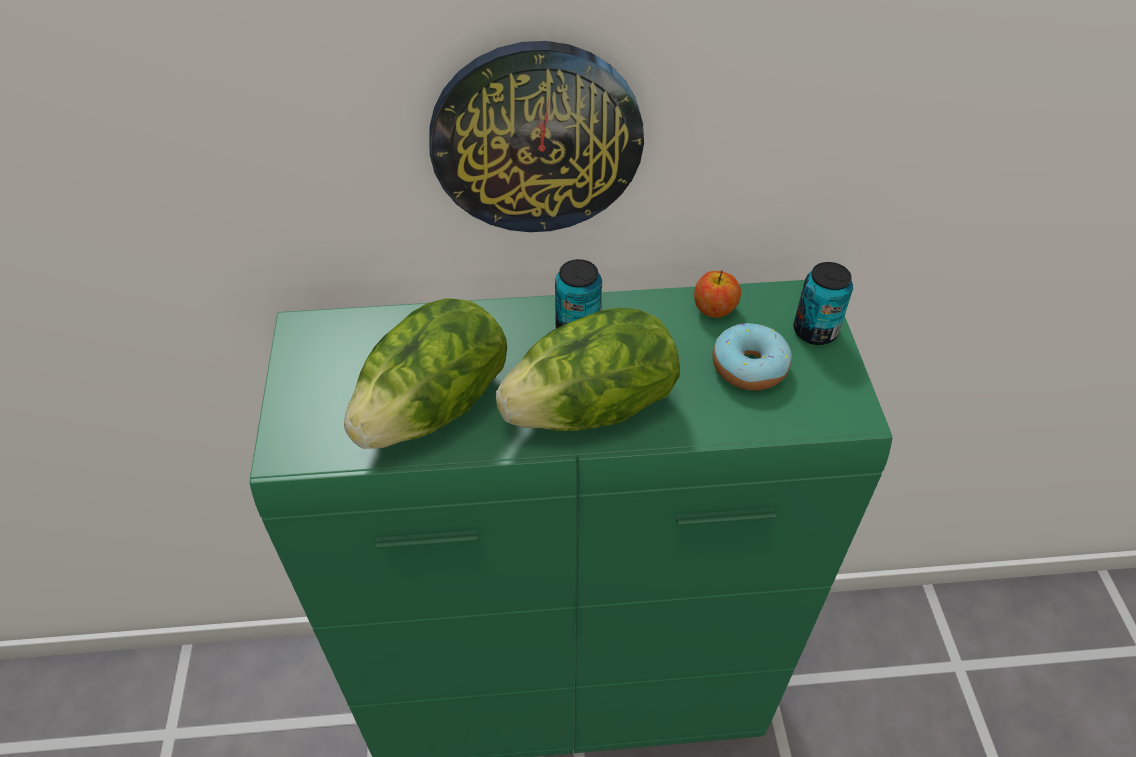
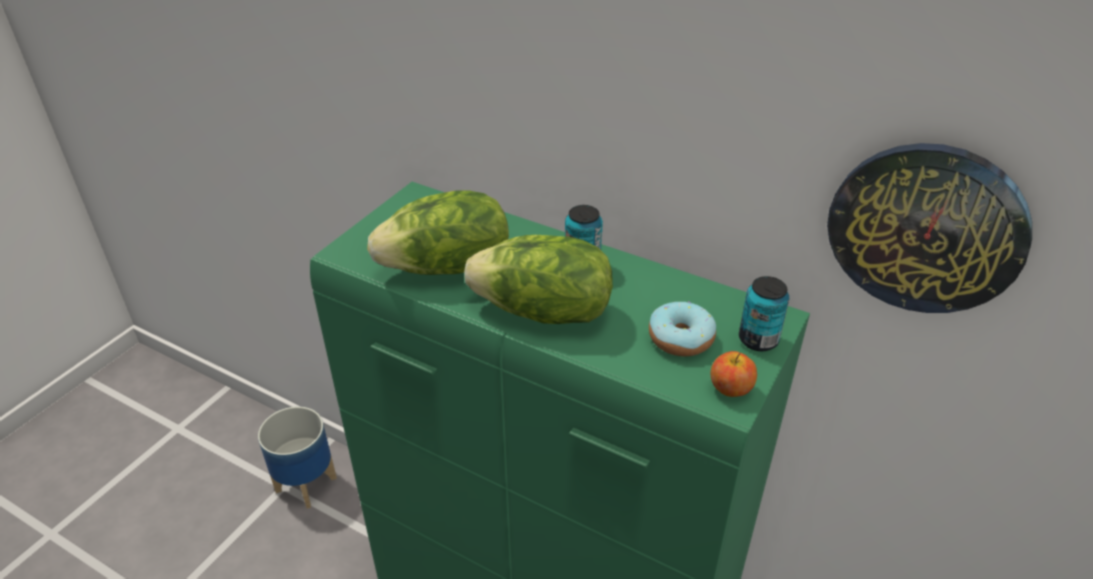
camera: 35 degrees right, 10 degrees down
(197, 714) = (306, 483): none -> planter
(536, 139) = (591, 106): wall clock -> wall clock (925, 228)
(714, 309) = (693, 294): apple -> apple (730, 389)

